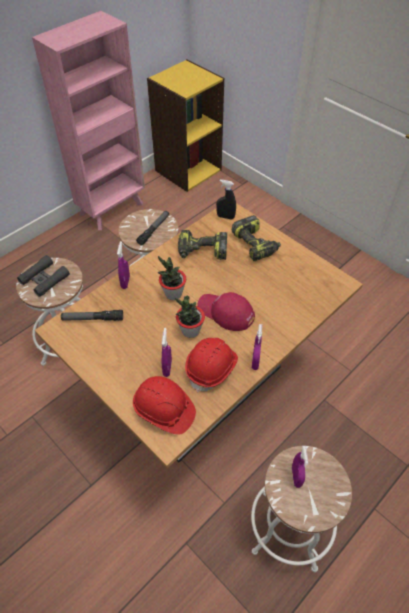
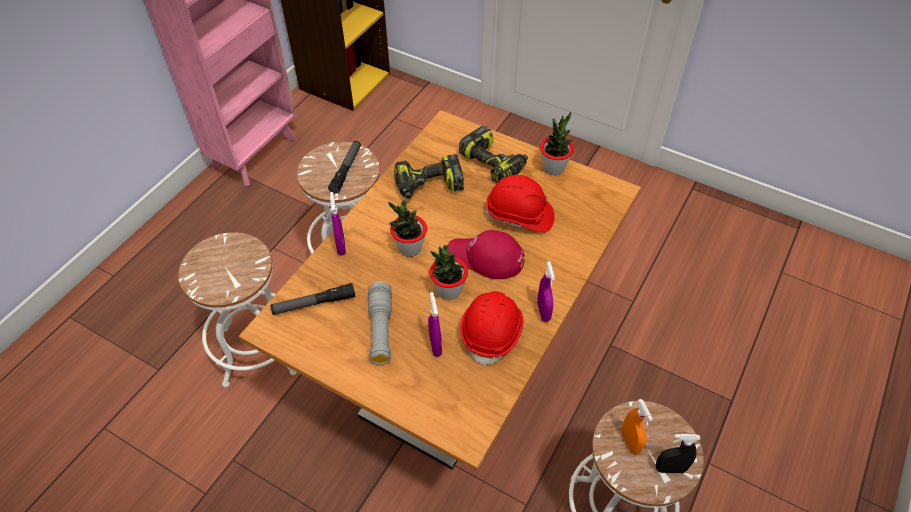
camera: 15 degrees left, 0 degrees up
(44, 279) = (217, 266): black binoculars -> none
(132, 347) = (381, 329): none -> grey flashlight
(164, 411) = (450, 400): red hard hat -> red hard hat (519, 216)
(225, 217) = (443, 134): black spray bottle -> black spray bottle (670, 468)
(296, 477) = (630, 442): purple spray bottle -> orange spray bottle
(299, 256) = (554, 168): none -> potted plant

